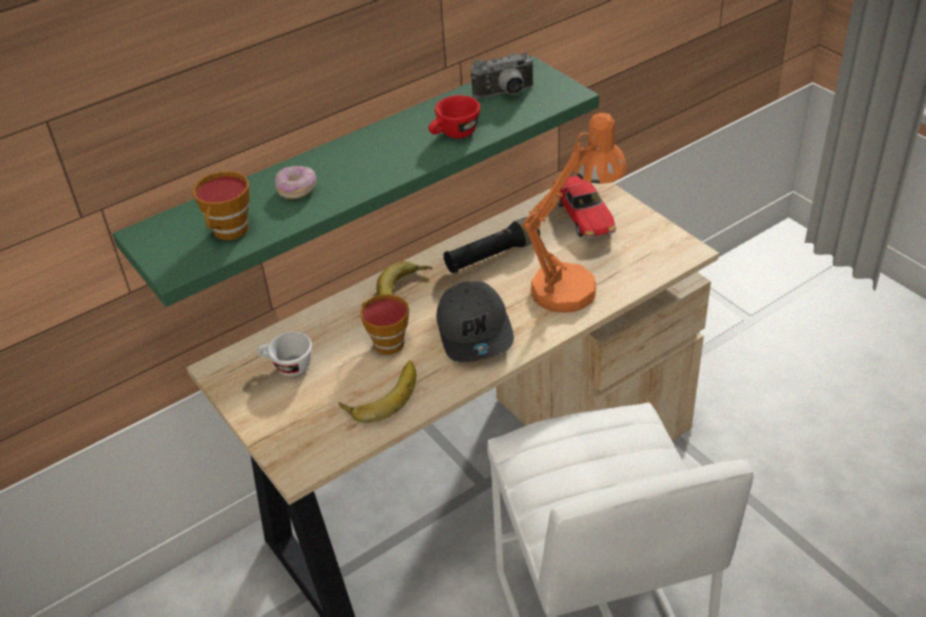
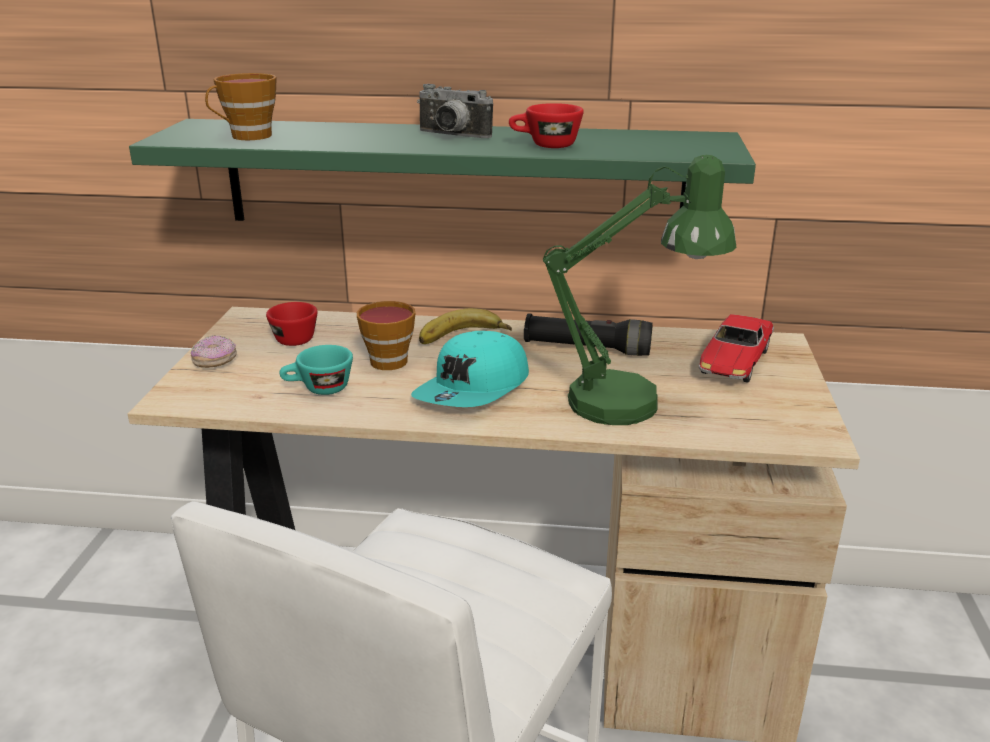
camera: 40 degrees right, 15 degrees down
(287, 366) = (291, 338): white cup -> red cup
(297, 190) = (346, 134): donut -> donut (215, 362)
(381, 394) = (319, 389): banana -> turquoise cup
(475, 332) = (474, 390): grey cap -> turquoise cap
(505, 94) = (652, 141): camera -> camera (451, 136)
(573, 283) = (633, 402): orange table lamp -> green table lamp

